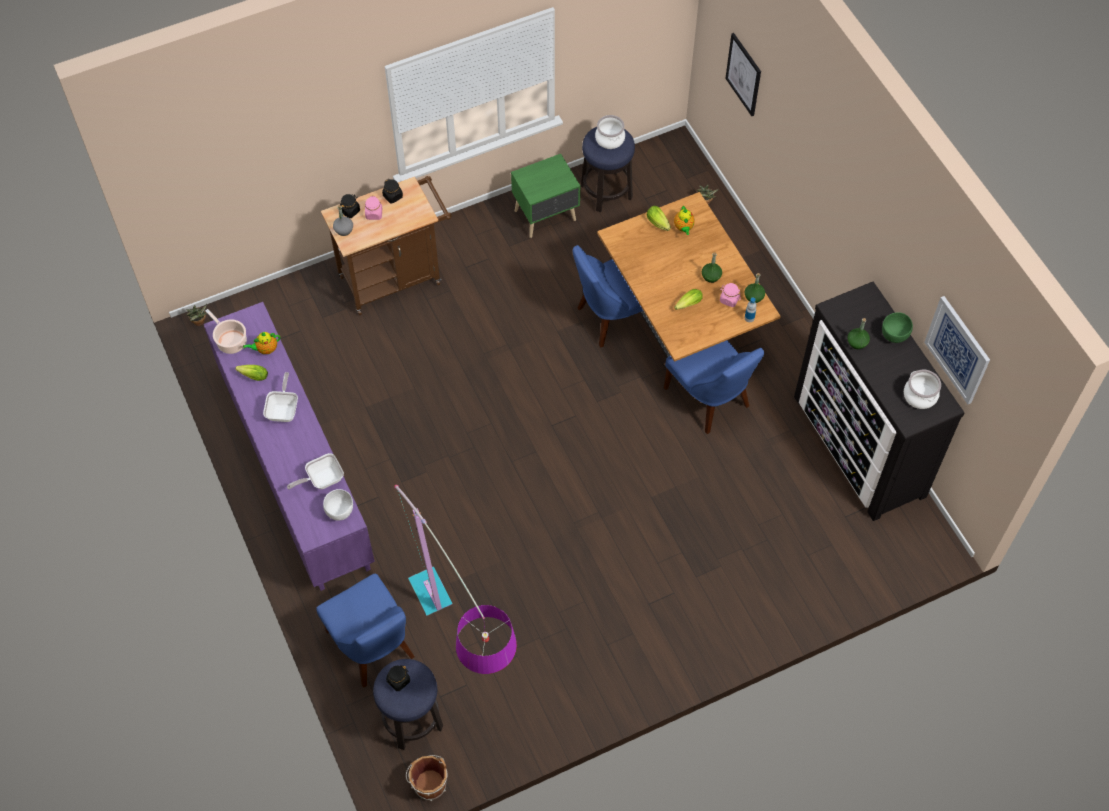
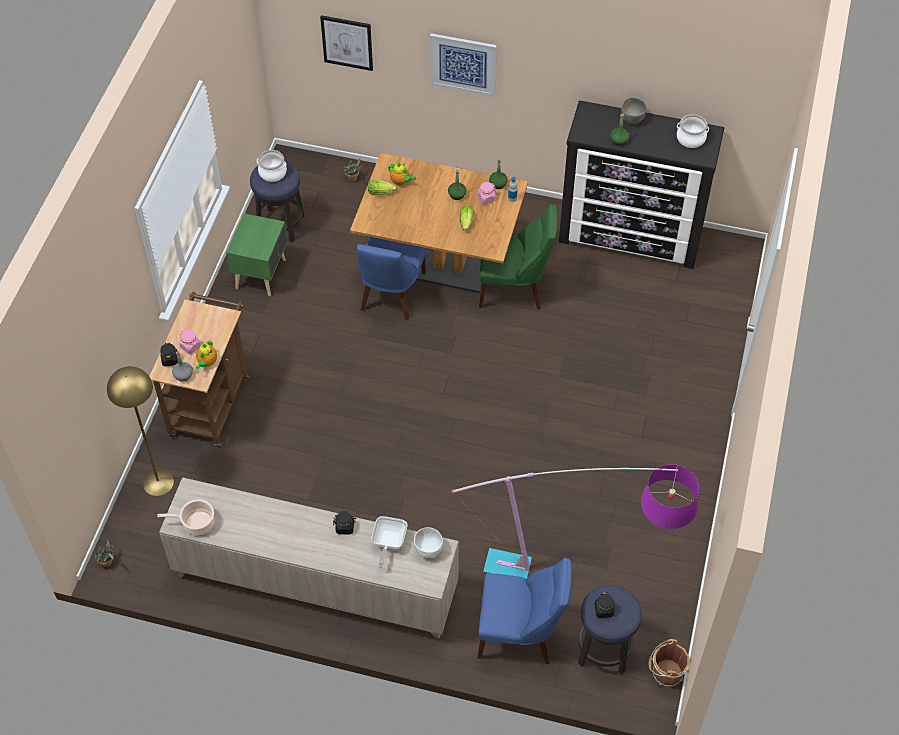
camera: 50 degrees left, 5 degrees down
(252, 375) = (245, 529): lettuce -> none
(265, 349) = (230, 504): teapot -> teapot (207, 362)
(284, 409) = (299, 528): frying pan -> none
(293, 300) = (158, 482): none -> yellow floor lamp
(295, 470) = (315, 584): purple cabinet -> beige cabinet
(393, 196) = (187, 324): black jar -> black jar (345, 527)
(709, 399) = (514, 289): blue chair -> green chair
(894, 335) = (632, 119): green bowl -> grey bowl
(957, 350) = (697, 84): picture -> picture (463, 64)

